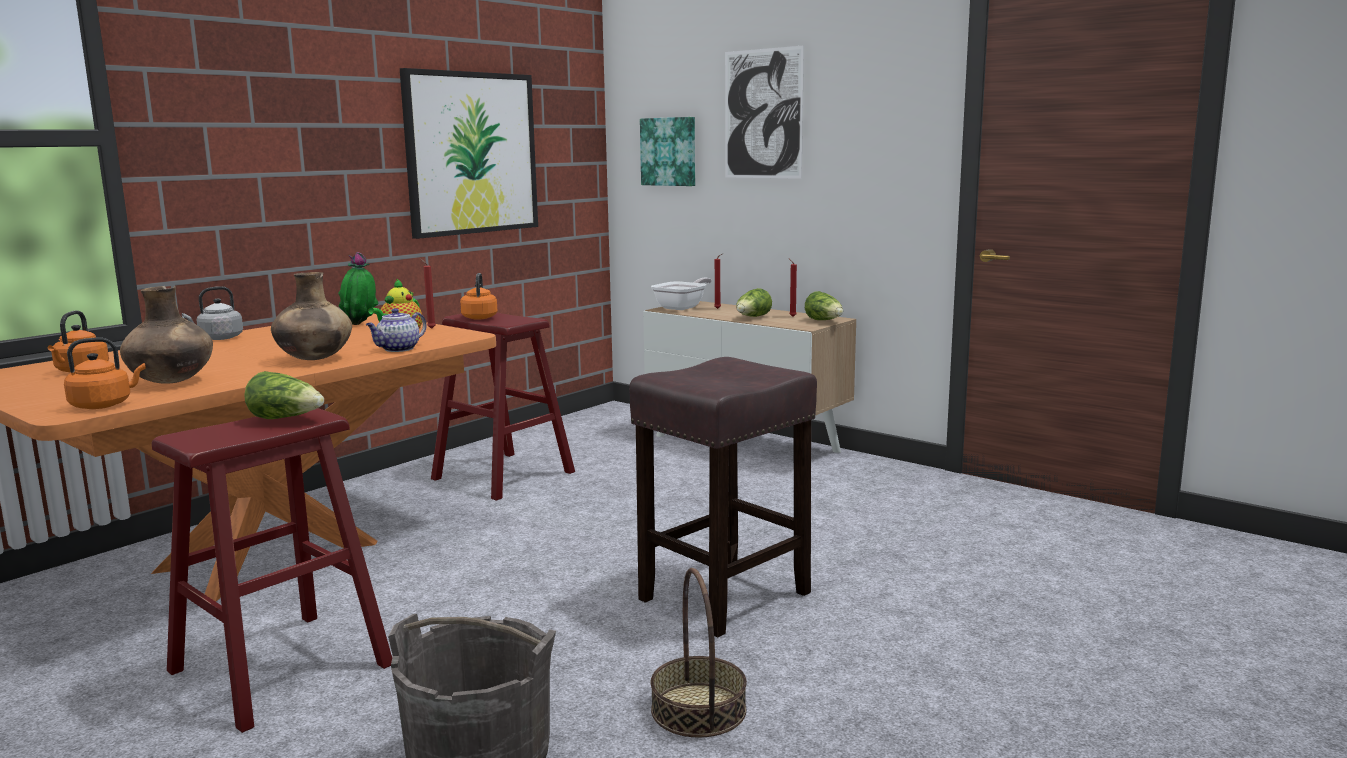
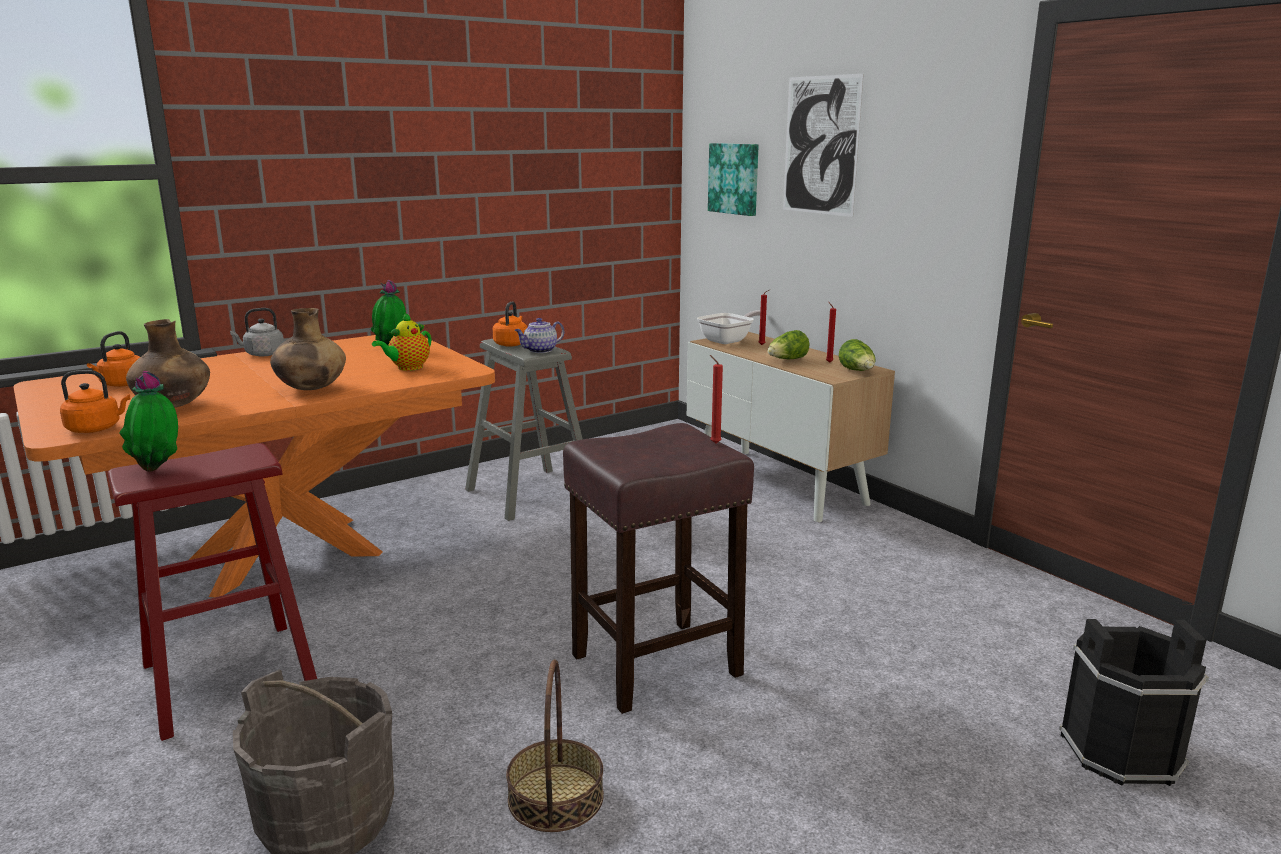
camera: 15 degrees right, 5 degrees up
(215, 432) = (159, 469): none -> potted plant
(287, 419) = (230, 459): lettuce -> none
(398, 349) = (392, 383): teapot -> teapot (540, 350)
(430, 328) = (445, 358): red candle -> red candle (714, 443)
(471, 153) = (530, 179): picture -> none
(503, 475) = (530, 493): red stool -> grey stool
(1153, 601) = (1121, 752): none -> black bucket

